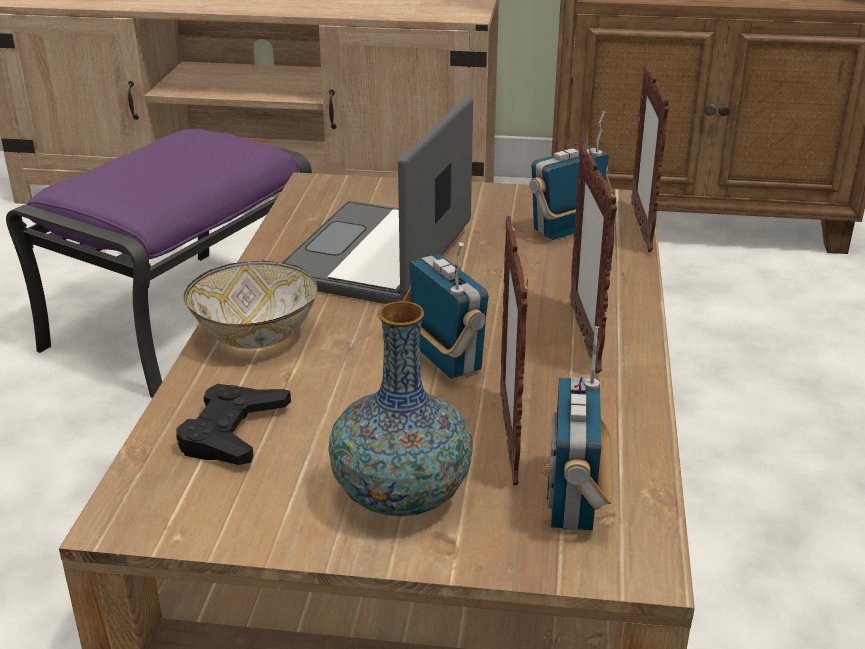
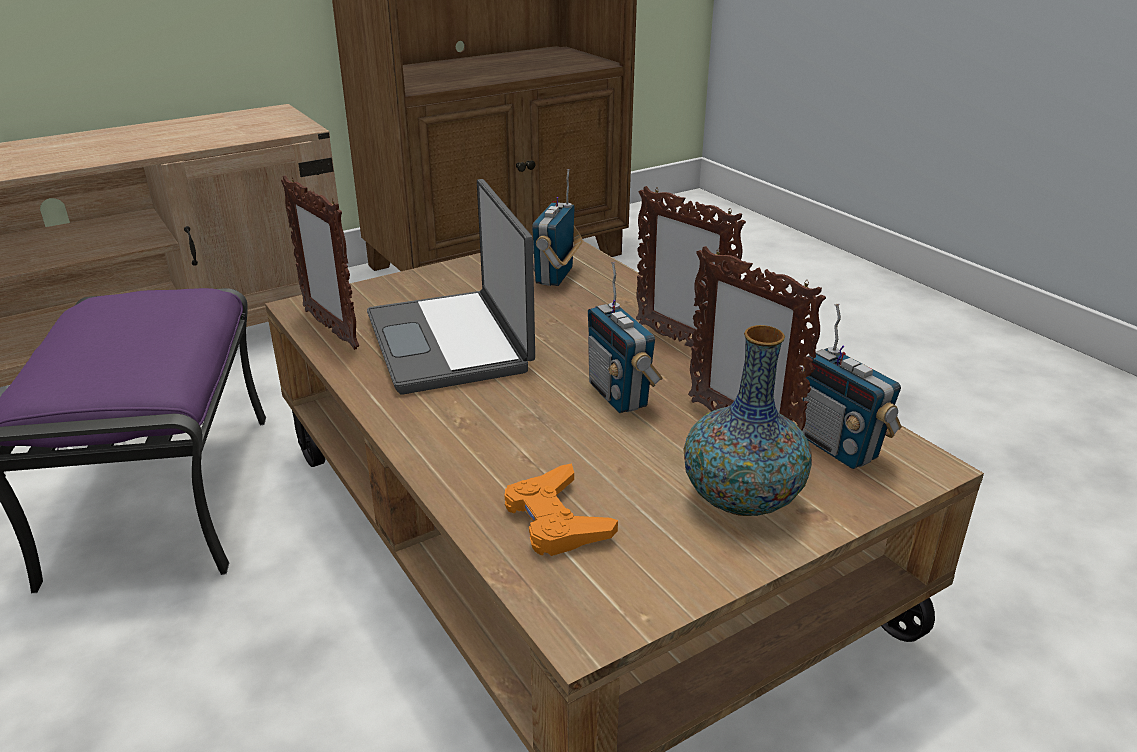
camera: 40 degrees left, 0 degrees up
(232, 432) = (556, 520): black game controller -> orange game controller
(254, 336) = (450, 441): bowl -> none
(445, 360) = (619, 395): radio -> radio turned 135 degrees counterclockwise
(641, 227) = (601, 258): picture frame -> picture frame (331, 329)

